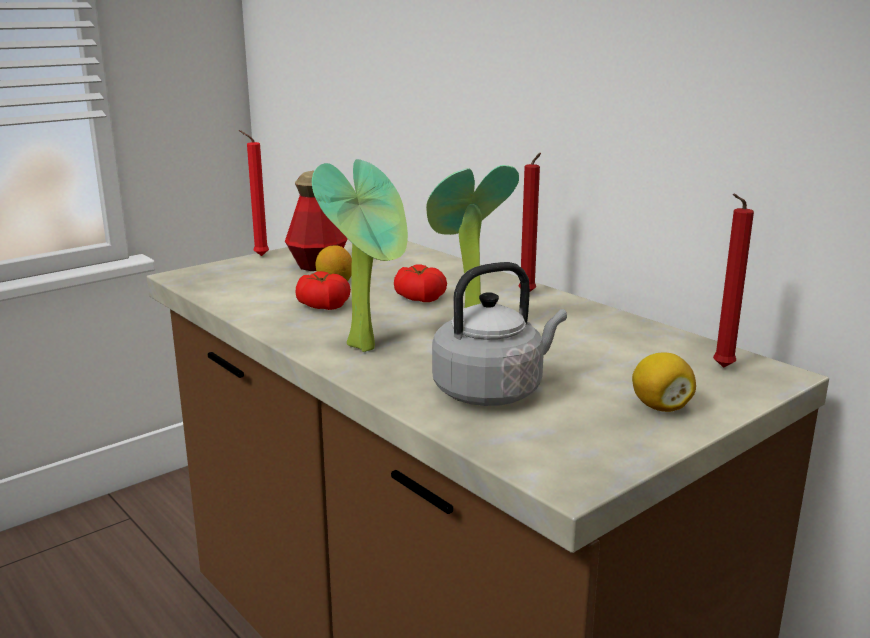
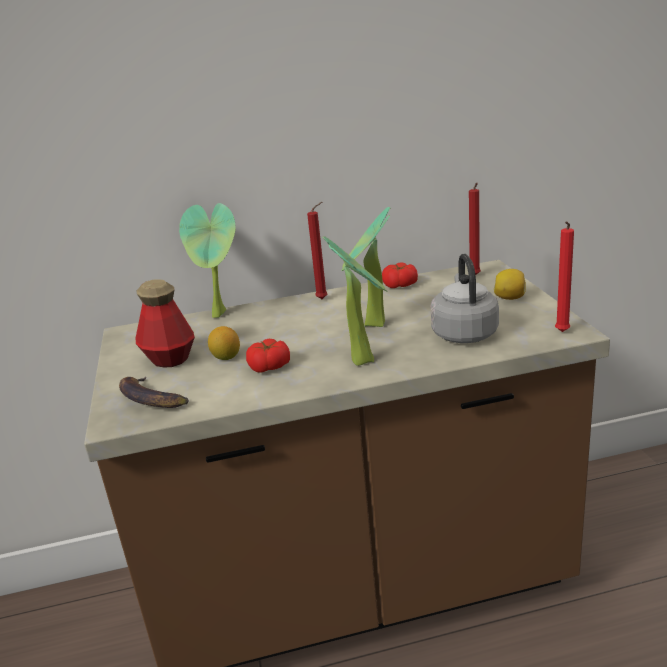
camera: 60 degrees left, 5 degrees up
(231, 277) = (150, 399): none -> banana
(259, 256) = (108, 382): red candle -> red candle (561, 333)
(419, 298) = (292, 331): tomato -> tomato (400, 285)
(438, 260) = (221, 315): none -> potted plant

